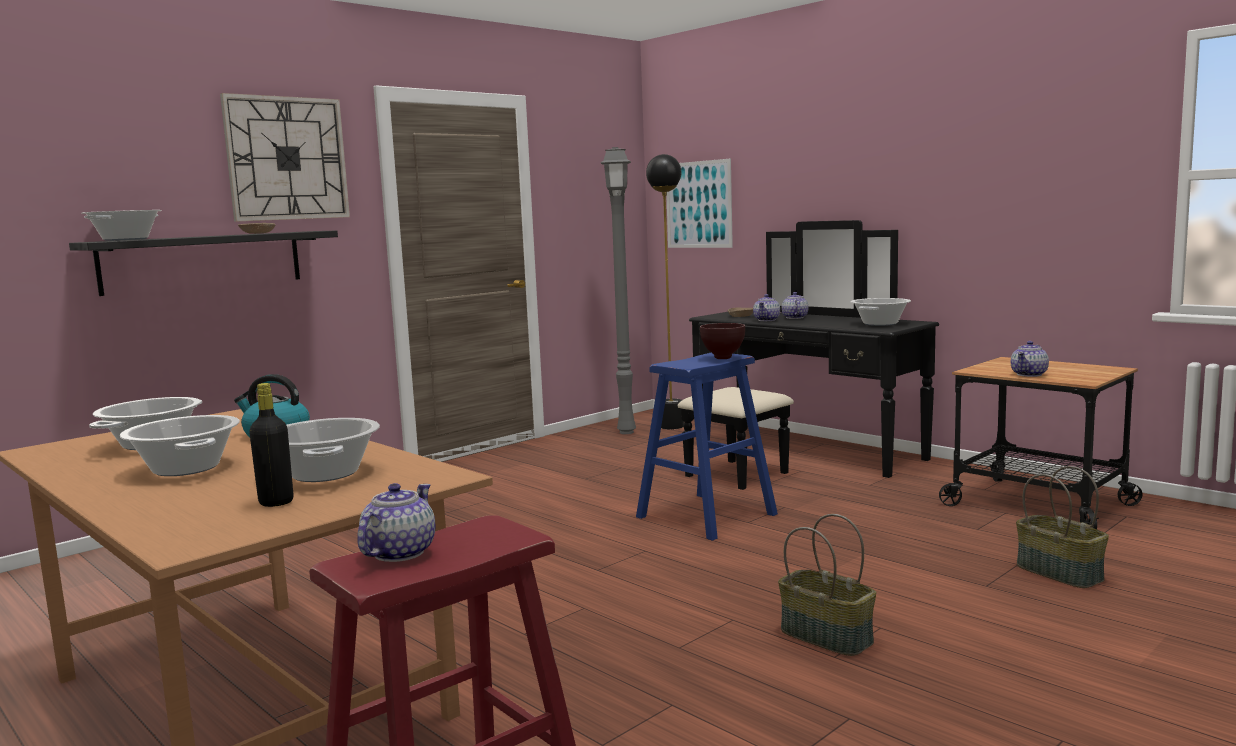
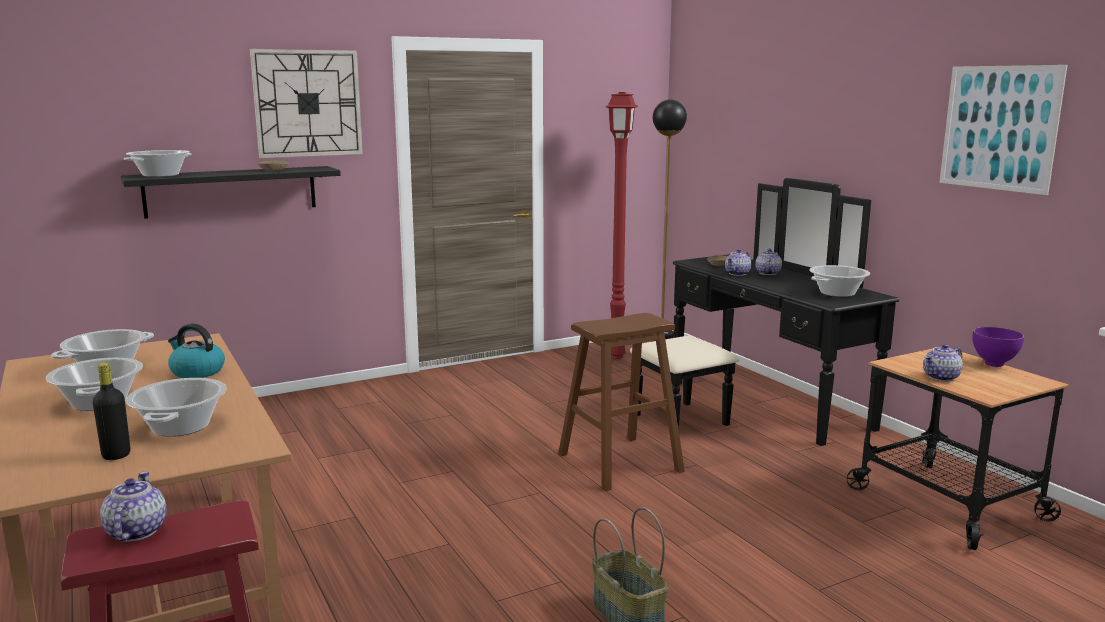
camera: 15 degrees right, 5 degrees up
(398, 553) = (135, 532): teapot -> teapot turned 45 degrees counterclockwise
(627, 432) = (618, 356): grey floor lamp -> red floor lamp
(698, 204) = (708, 147): picture -> picture (999, 128)
(706, 516) = (619, 462): blue stool -> brown stool
(722, 358) = (642, 323): brown bowl -> none
(1060, 572) = (905, 589): basket -> none
(1061, 363) = (994, 364): none -> purple bowl

